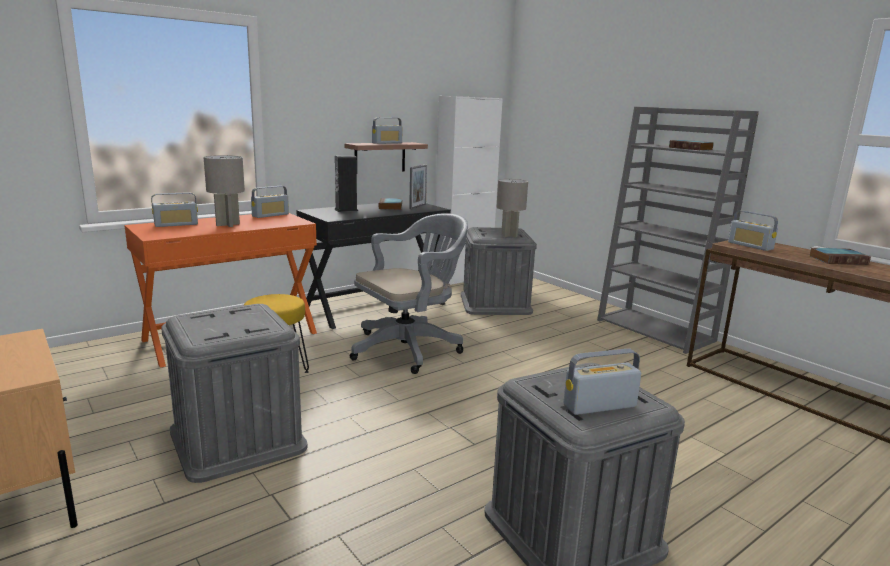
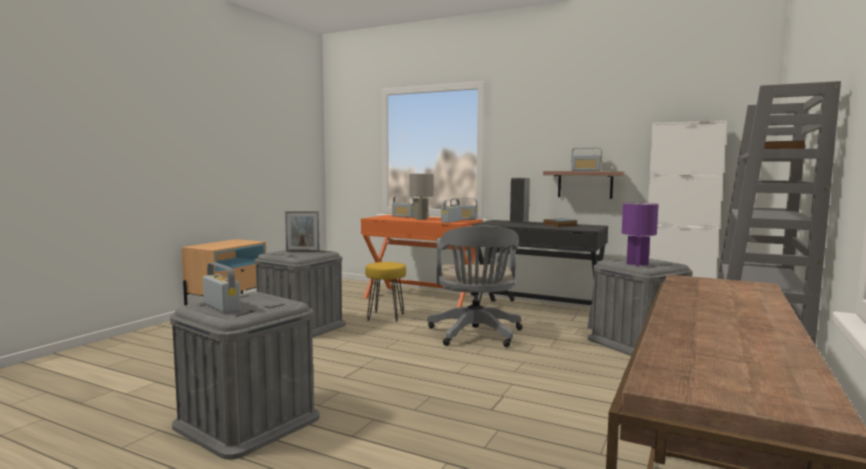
camera: 65 degrees right, 10 degrees down
(410, 348) = (475, 335): grey office chair -> grey office chair turned 60 degrees clockwise
(417, 206) = (582, 227): picture frame -> picture frame (302, 251)
(509, 235) = (637, 264): grey table lamp -> purple table lamp
(750, 246) = (702, 284): radio -> radio (451, 221)
(838, 260) = (740, 315): book -> none

